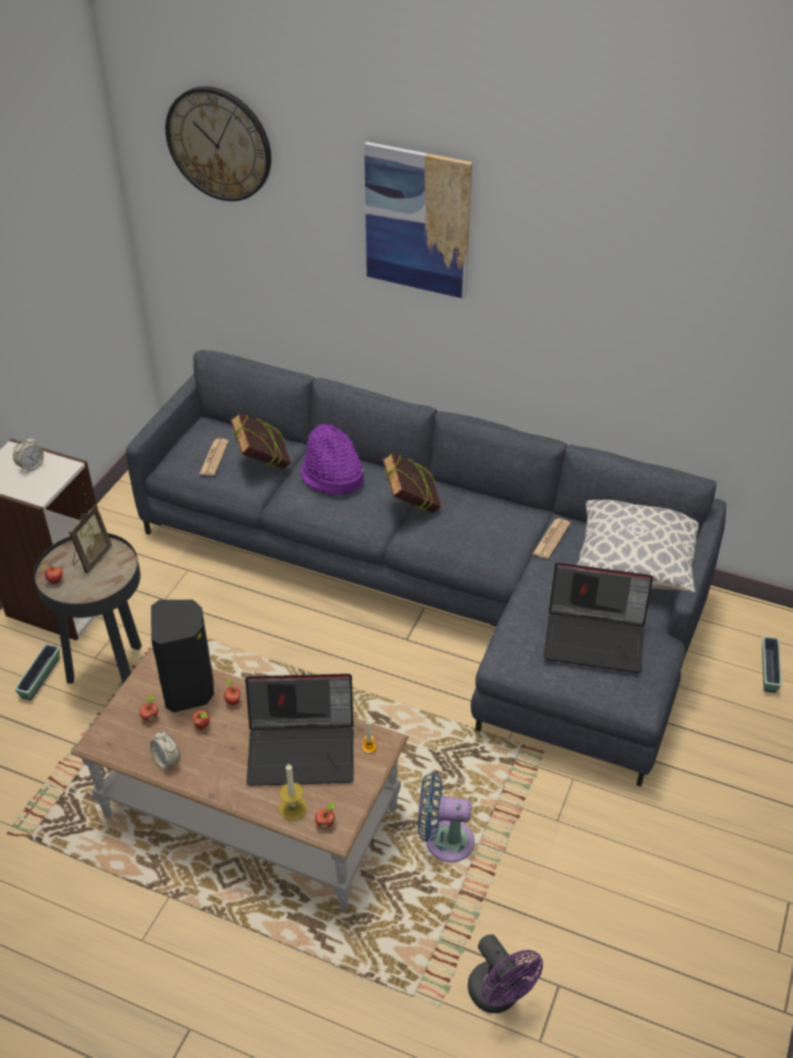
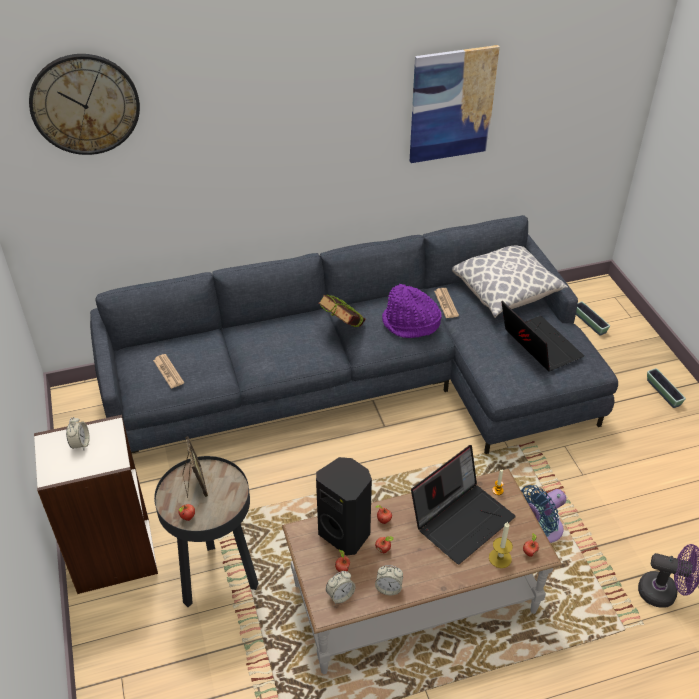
camera: 40 degrees left, 0 degrees up
(40, 678) = (161, 618): planter -> planter (663, 393)
(123, 737) = (340, 595): none -> alarm clock
(263, 464) = (209, 357): book -> none
(331, 477) = (269, 339): purple hat -> purple hat (410, 324)
(417, 220) = (277, 109): picture -> picture (452, 104)
(596, 638) = (537, 346): laptop -> laptop turned 90 degrees counterclockwise

